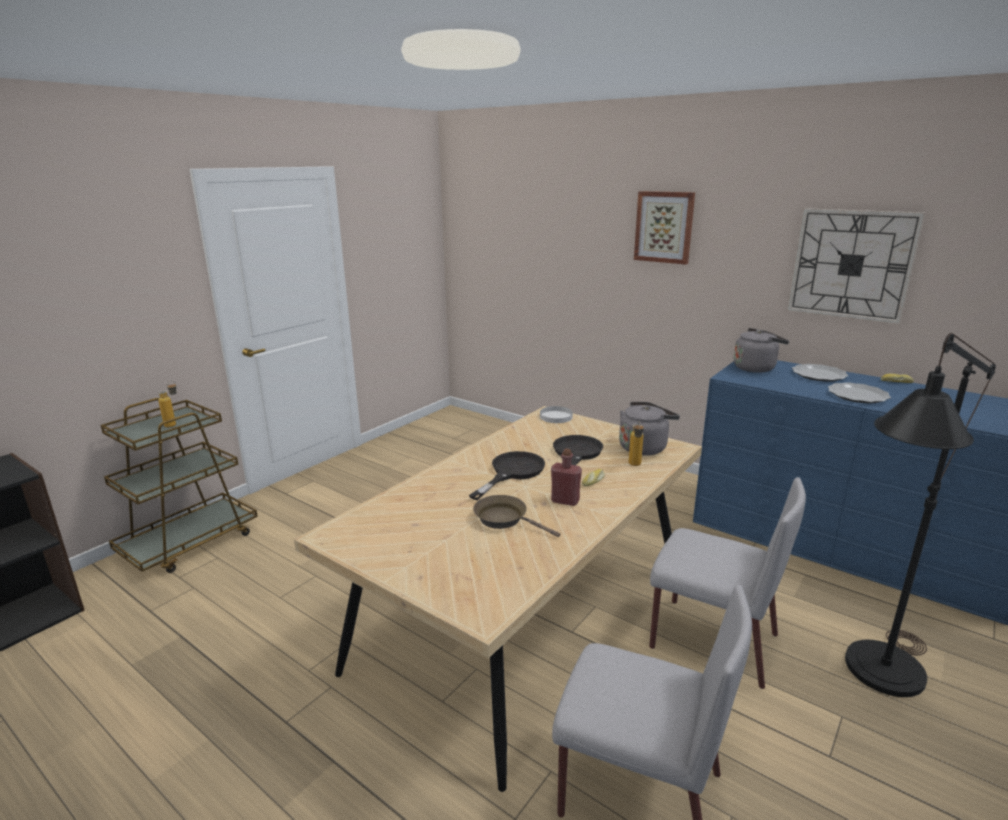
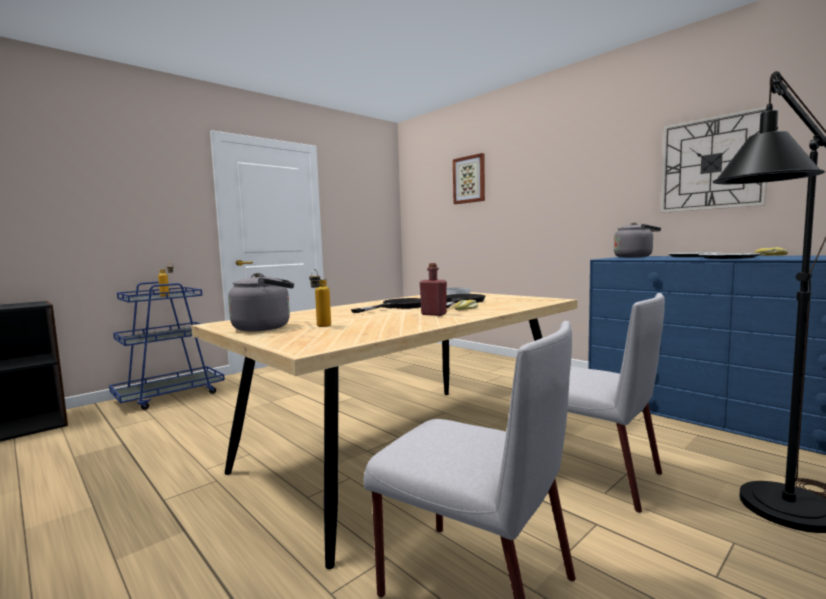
camera: 10 degrees right, 15 degrees down
(190, 543) = (170, 395): brown cart -> blue cart
(505, 519) = (373, 319): brown frying pan -> none
(635, 466) = (509, 304): bottle -> bottle (321, 327)
(644, 447) = (523, 300): grey kettle -> grey kettle (266, 327)
(664, 227) = (554, 167): picture -> picture (469, 179)

